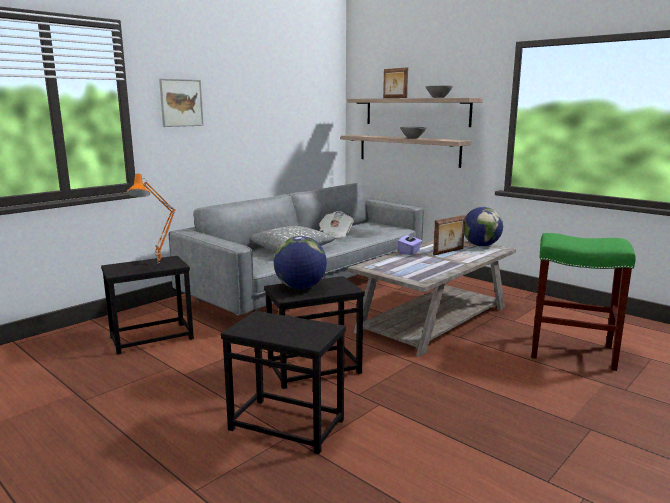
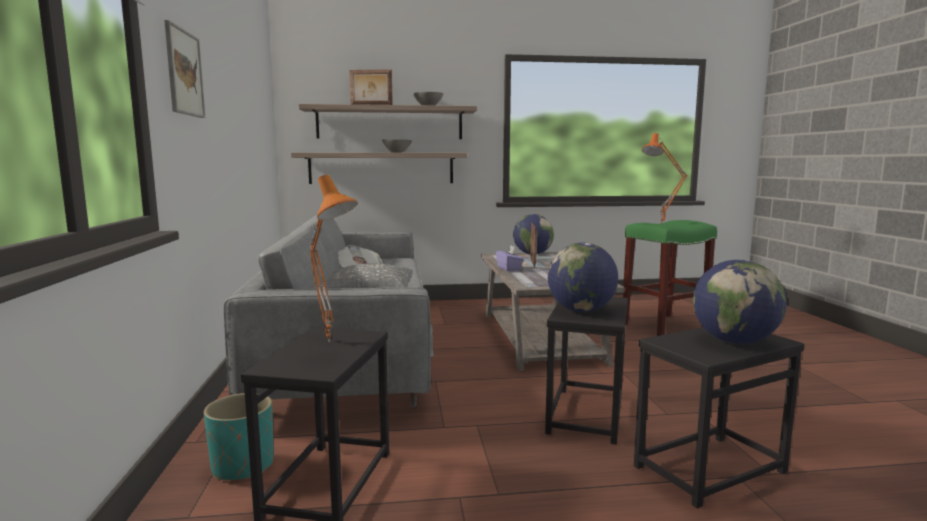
camera: 50 degrees left, 5 degrees down
(148, 318) = (243, 466): none -> turquoise planter
(287, 332) = (734, 341): none -> globe
(572, 238) = (663, 223): none -> orange table lamp

